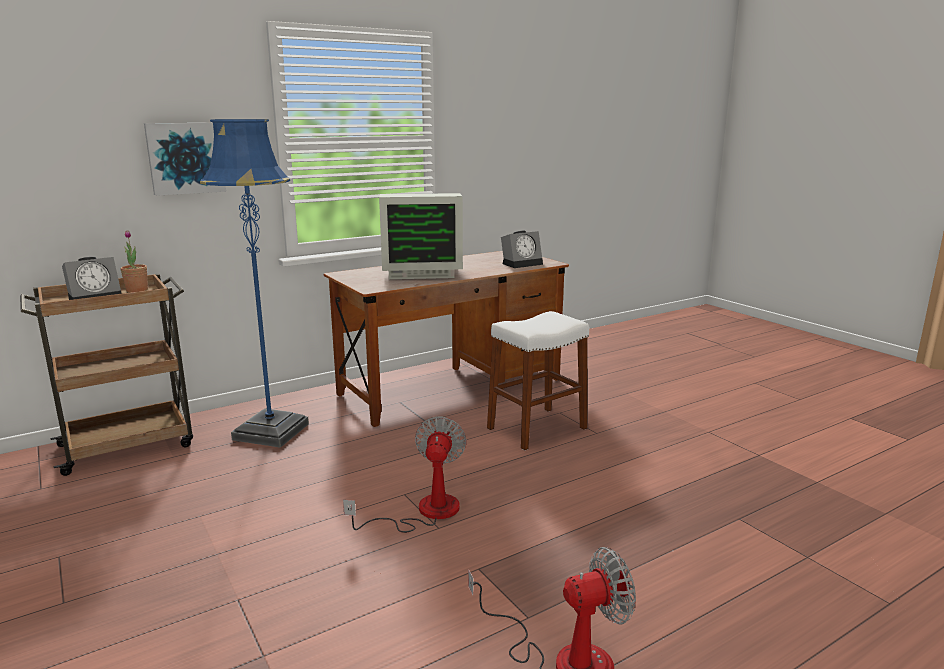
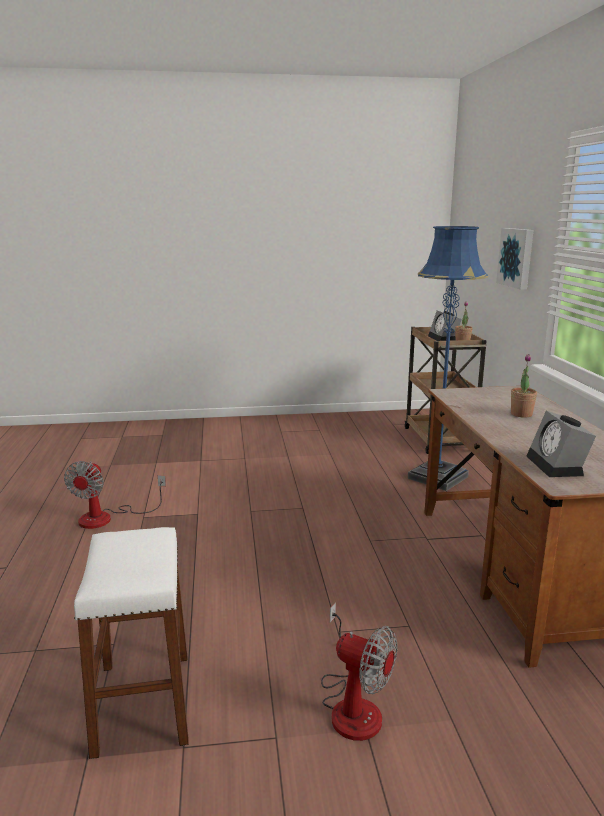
camera: 115 degrees right, 0 degrees up
(421, 271) = (521, 414): monitor -> potted plant
(424, 512) = (273, 510): fan -> fan (352, 705)
(536, 428) = (374, 595): white stool -> white stool (143, 702)

